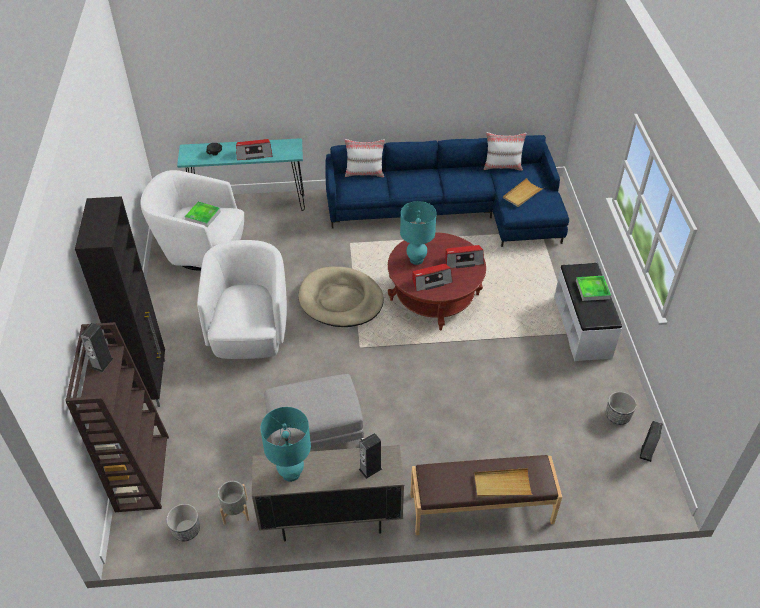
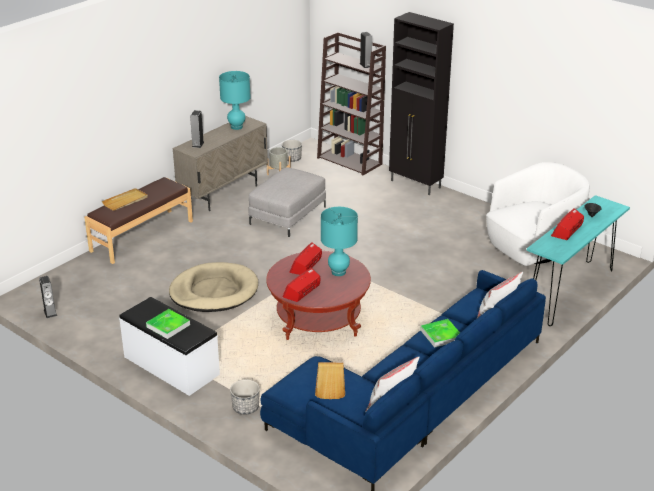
camera: 135 degrees right, 15 degrees down
(203, 216) = (533, 212): tray -> tray (441, 335)
(249, 332) = (408, 230): white armchair -> none
(341, 300) = (383, 277): beige dog bed -> beige dog bed (214, 291)
(617, 416) = (89, 322): planter -> planter (245, 407)

